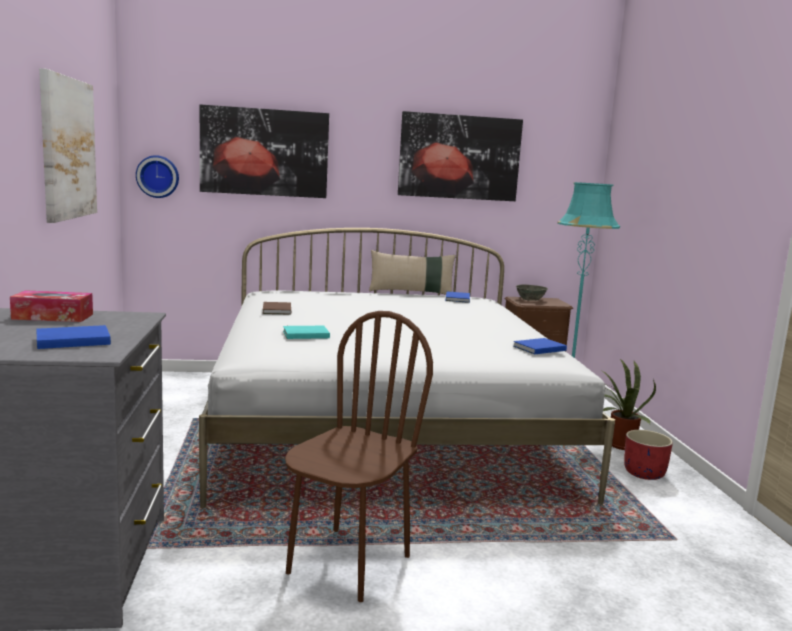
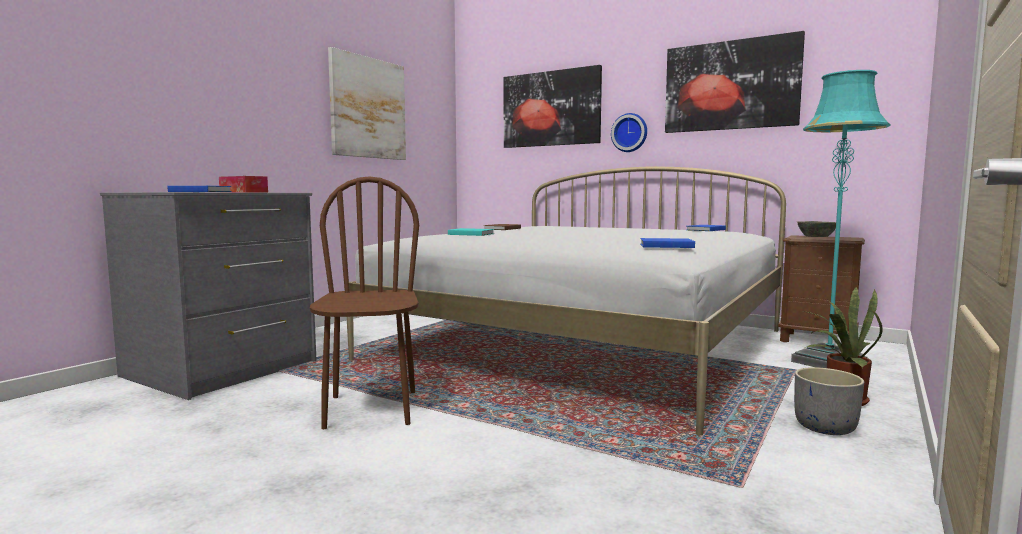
camera: 40 degrees right, 5 degrees down
(158, 176) = (478, 139): wall clock -> wall clock (630, 133)
(348, 564) = (370, 409): brown chair -> brown chair turned 75 degrees counterclockwise
(411, 292) = (675, 229): beige pillow -> none
(643, 473) = (824, 427): red planter -> grey planter

